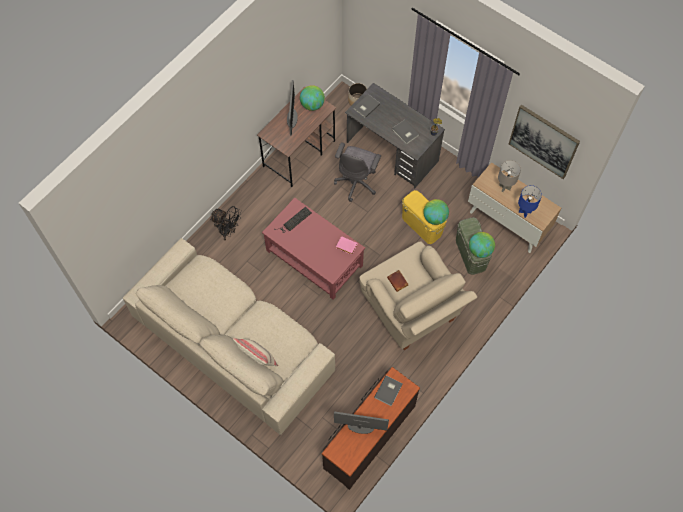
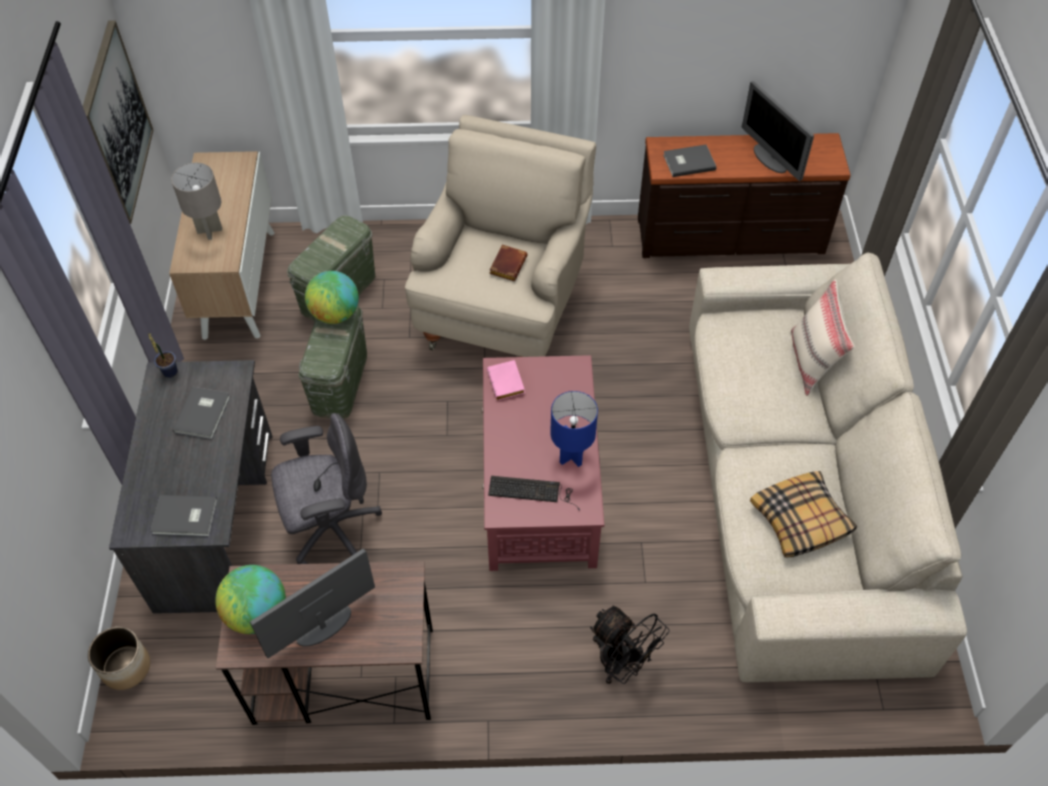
camera: 130 degrees left, 10 degrees down
(204, 291) = (800, 520): none -> pillow
(228, 231) = (621, 663): black fan -> black fan turned 150 degrees clockwise
(422, 225) = (339, 381): yellow storage box -> green storage box
(480, 250) = (346, 230): globe -> none
(525, 212) = (238, 185): blue table lamp -> blue table lamp (571, 456)

